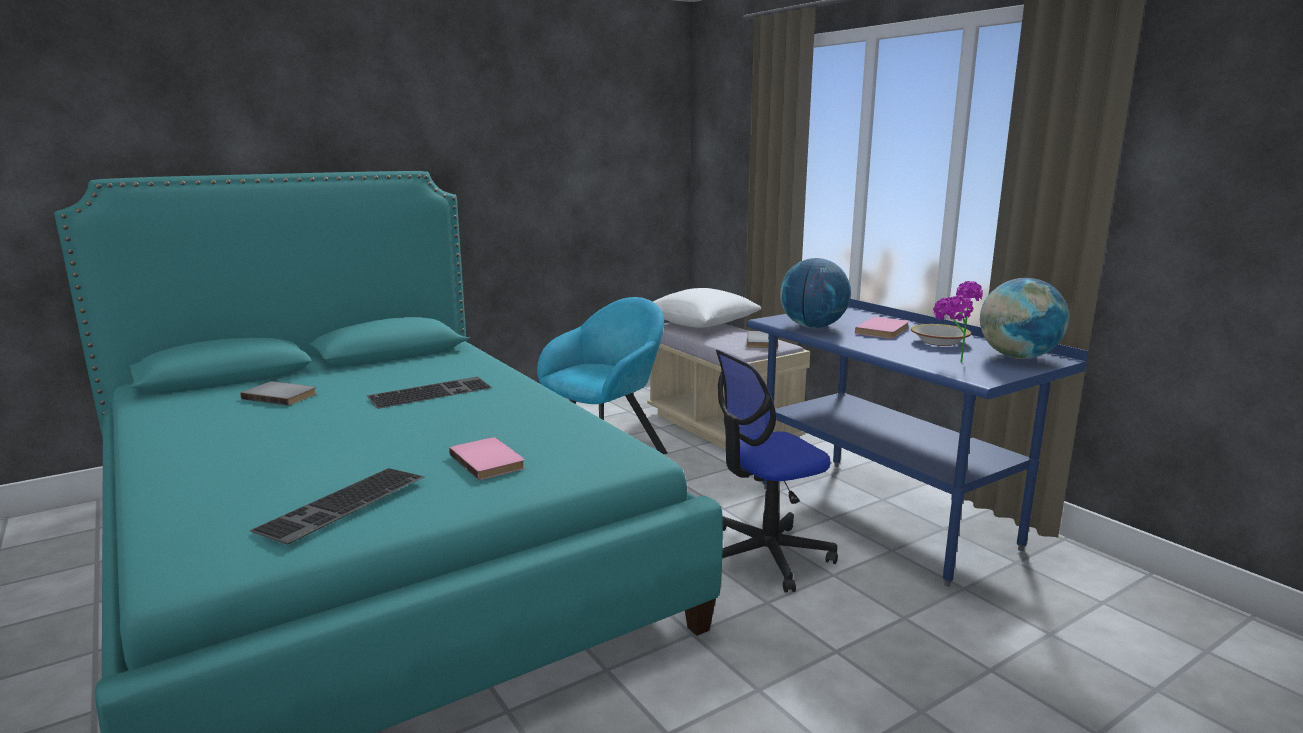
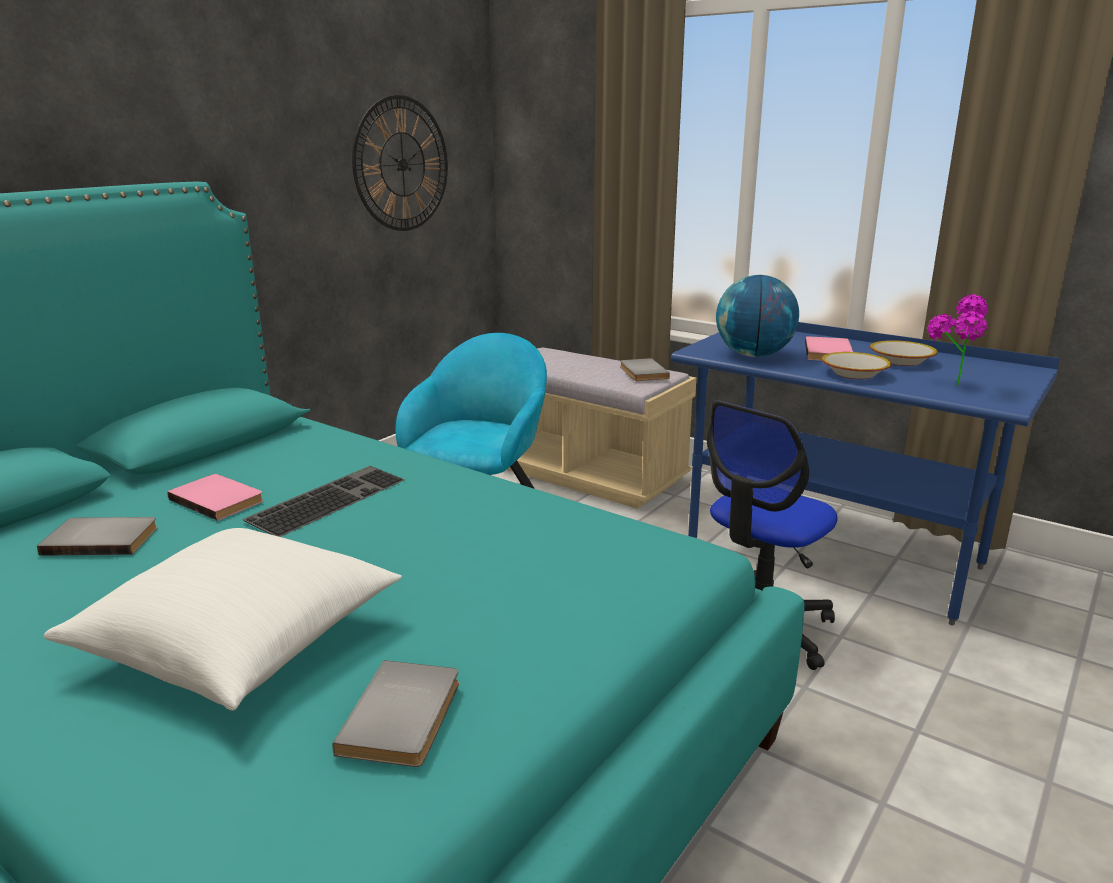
camera: 20 degrees left, 5 degrees up
(344, 505) = (405, 716): keyboard -> grey book
(489, 461) = (526, 596): pink book -> pink book (219, 499)
(600, 165) = (402, 164): none -> wall clock
(701, 324) = (551, 356): white pillow -> white pillow (239, 643)
(878, 346) = (854, 374): none -> bowl
(1018, 357) = (996, 371): globe -> none

